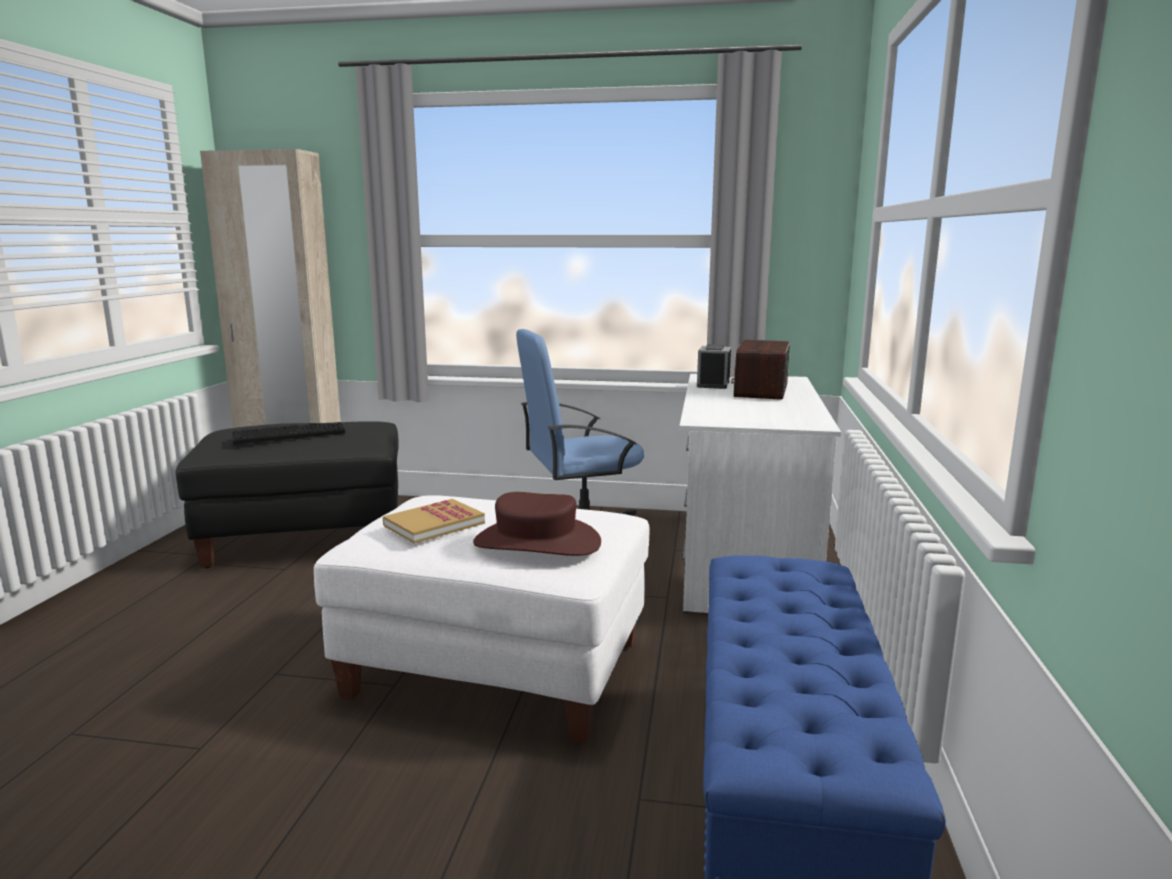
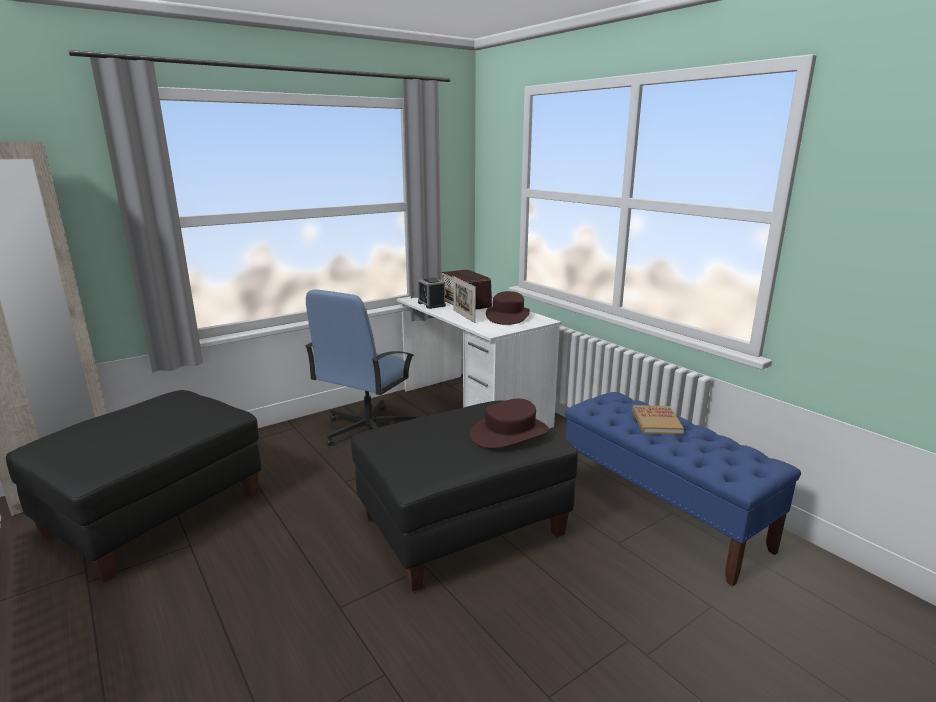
camera: 45 degrees left, 5 degrees up
(290, 434) = (139, 427): keyboard -> none
(434, 524) = (436, 447): book -> book (656, 422)
(496, 669) = (462, 526): white ottoman -> black ottoman
(715, 401) = (464, 316): none -> picture frame
(776, 411) = (507, 316): none -> brown hat

